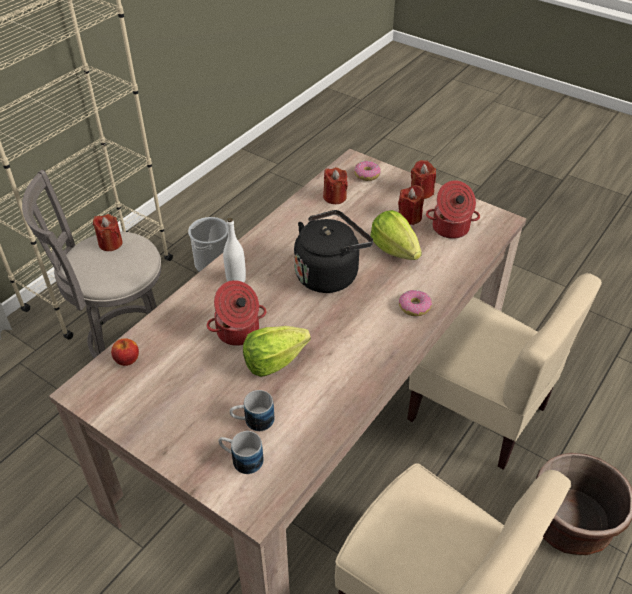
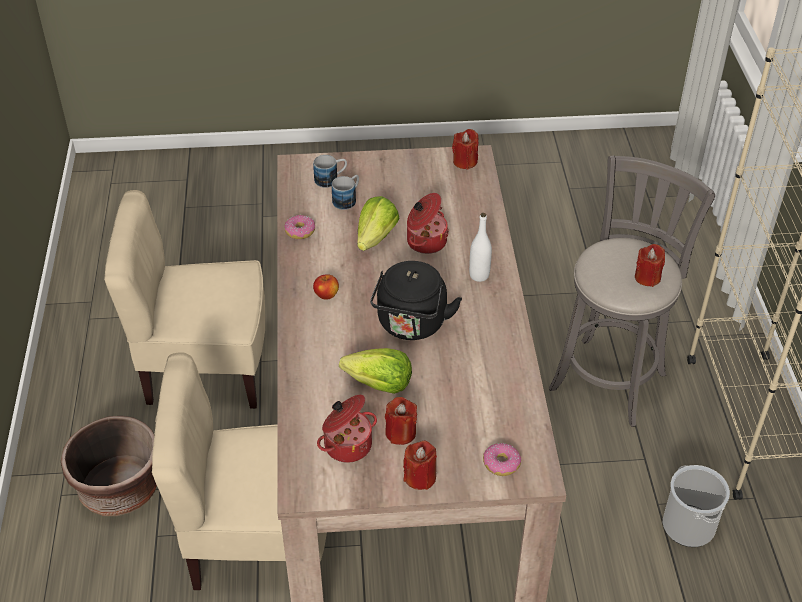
camera: 140 degrees right, 0 degrees up
(127, 360) = (474, 184): apple -> apple (326, 295)
(334, 197) = (499, 410): red candle -> red candle (465, 161)
(414, 307) = (310, 338): donut -> donut (300, 231)

